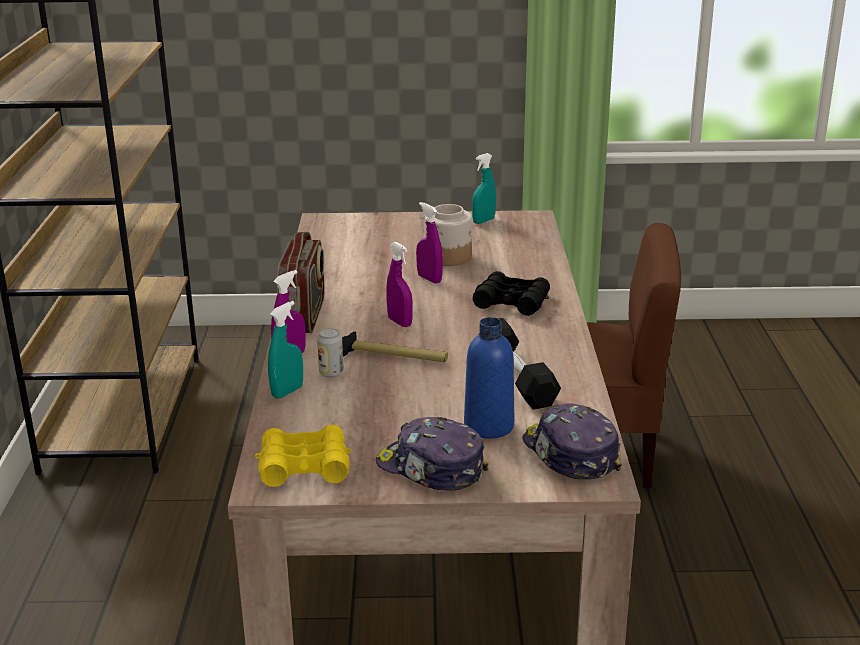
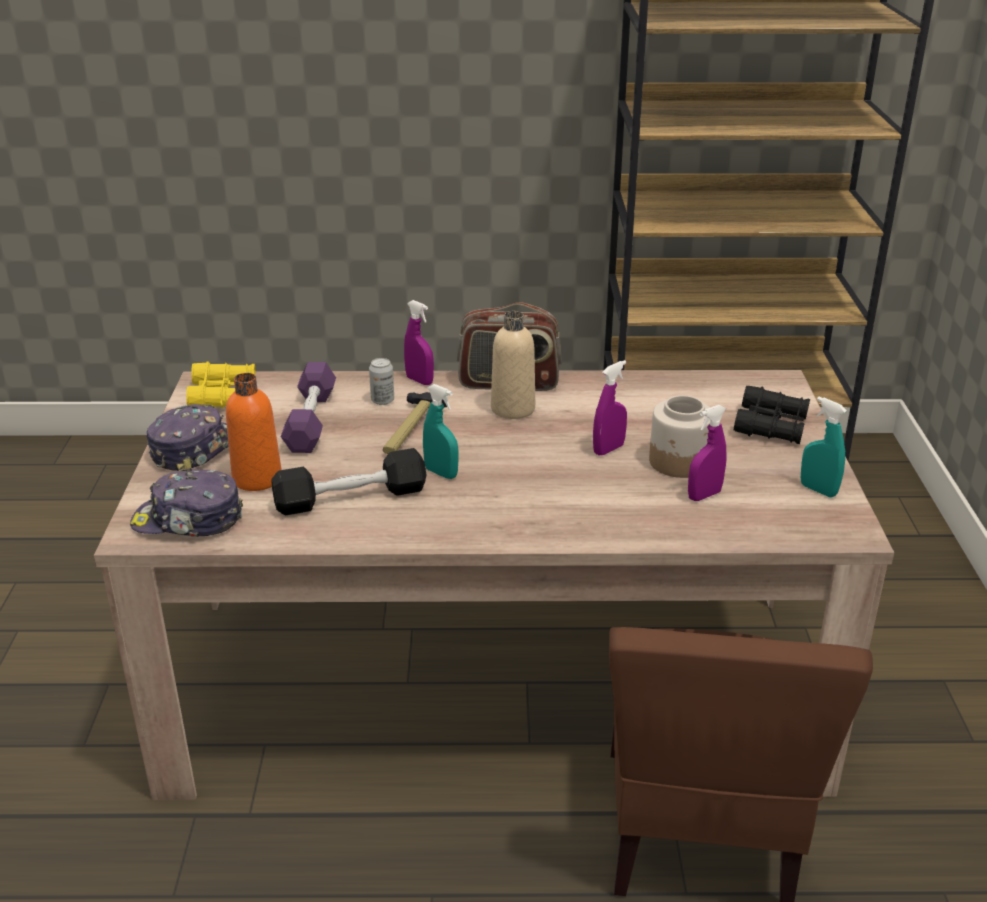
camera: 90 degrees right, 5 degrees up
(287, 392) = (351, 383): turquoise spray bottle -> turquoise spray bottle (441, 473)
(356, 313) = (513, 409): none -> beige bottle
(370, 408) = (311, 420): none -> purple dumbbell
(400, 322) = (490, 432): purple spray bottle -> purple spray bottle (704, 495)
(489, 426) = (257, 479): blue bottle -> orange bottle
(511, 302) = (543, 502): black binoculars -> black binoculars (771, 425)
(569, 454) = (188, 520): cap -> cap turned 150 degrees counterclockwise

